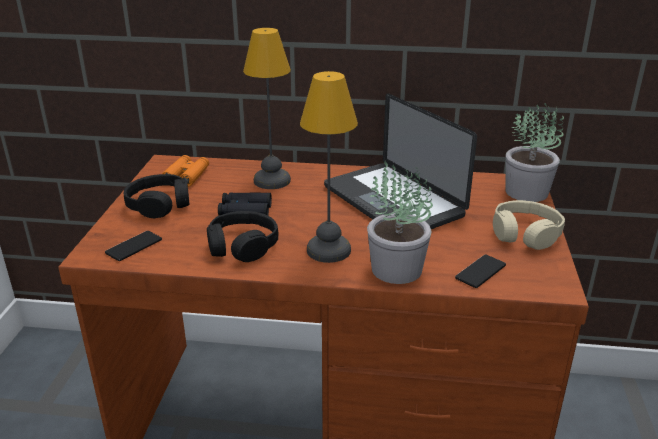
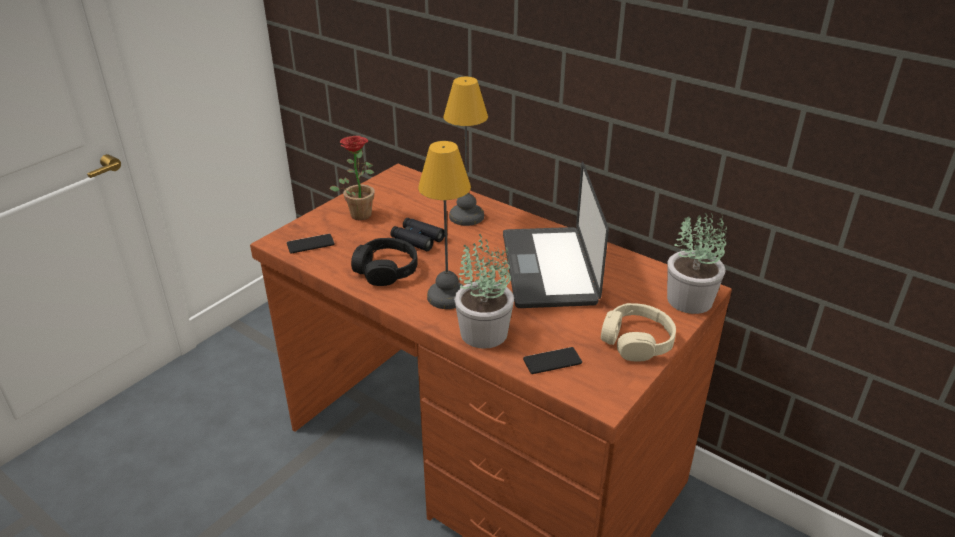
camera: 30 degrees right, 5 degrees up
(159, 204) = (359, 213): black headphones -> potted plant
(187, 176) = (403, 191): orange binoculars -> none

